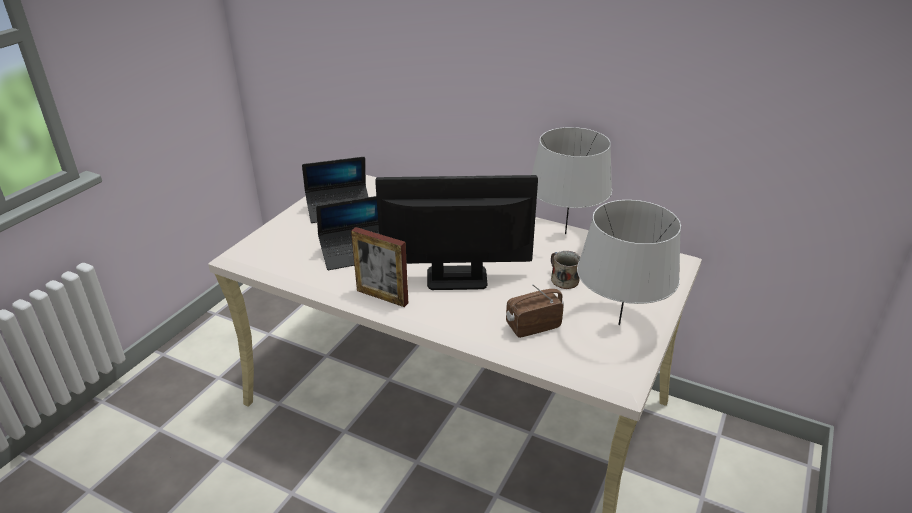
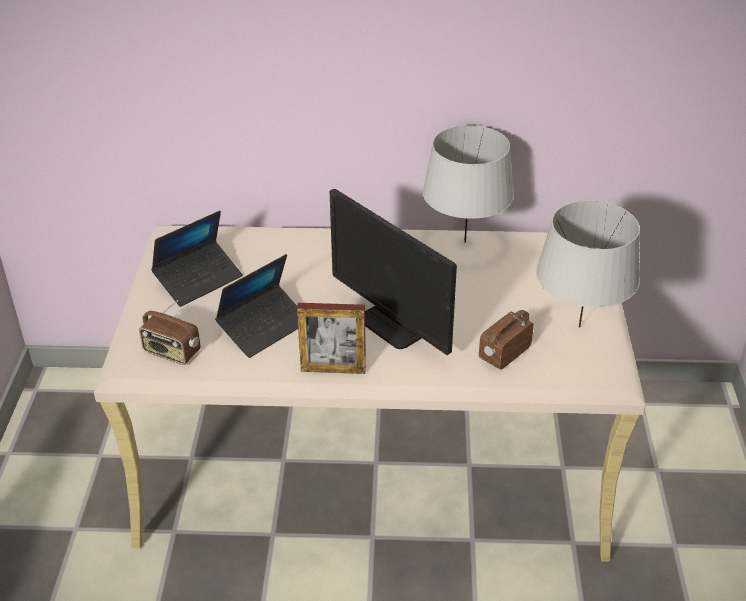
camera: 25 degrees left, 5 degrees up
(277, 251) = (171, 353): none -> radio
(456, 278) = (393, 325): monitor -> monitor turned 105 degrees counterclockwise
(563, 279) = (498, 295): mug -> none

